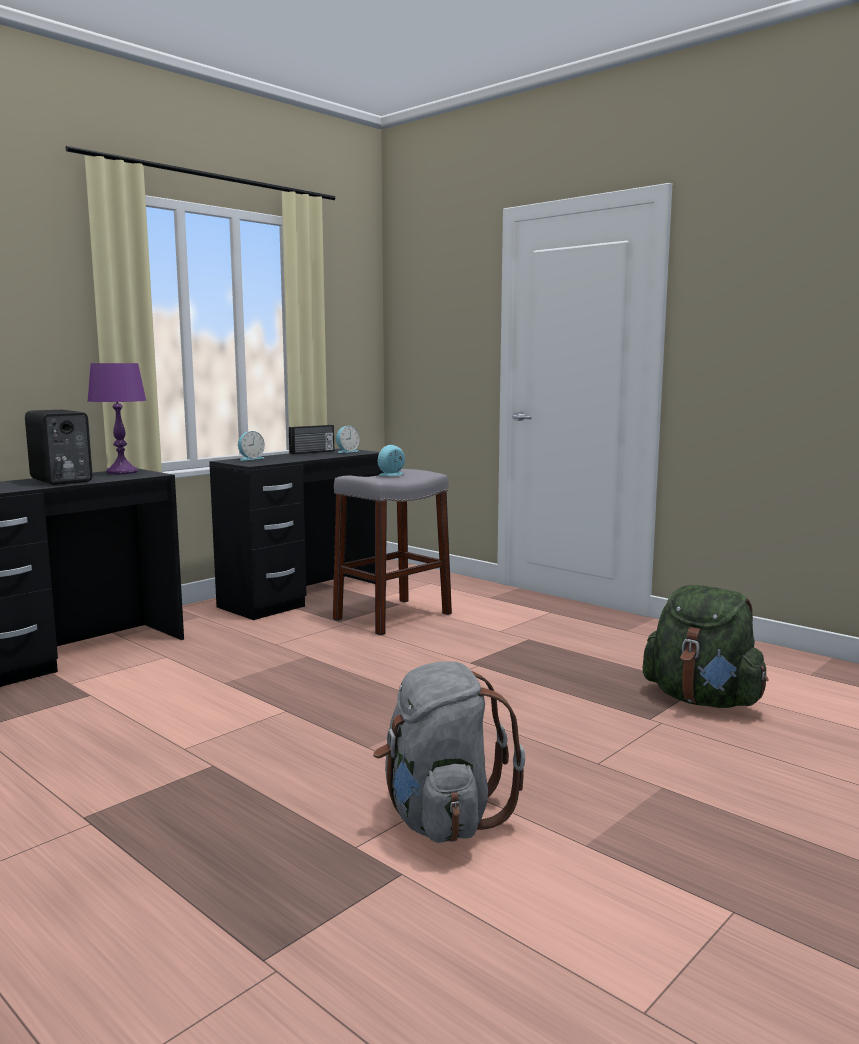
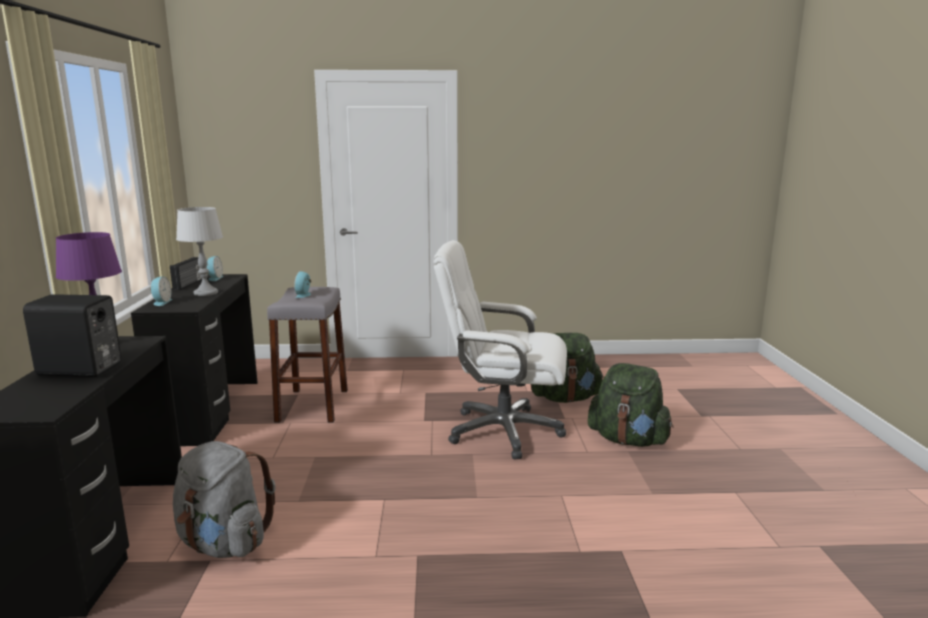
camera: 45 degrees left, 5 degrees up
(302, 458) = (206, 293): none -> grey table lamp
(441, 818) = (583, 515): grey backpack -> grey backpack (224, 544)
(535, 702) = (502, 431): none -> white office chair
(693, 776) = (628, 440): none -> green backpack

